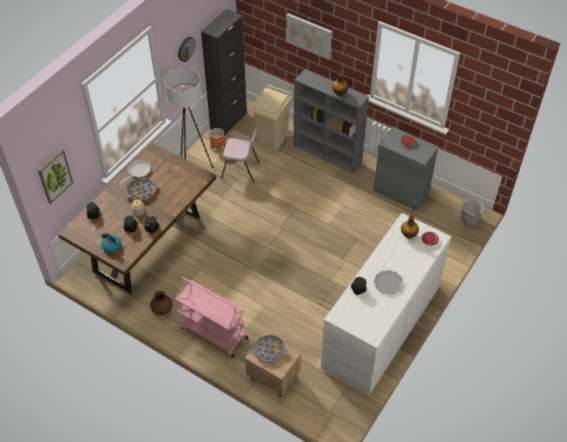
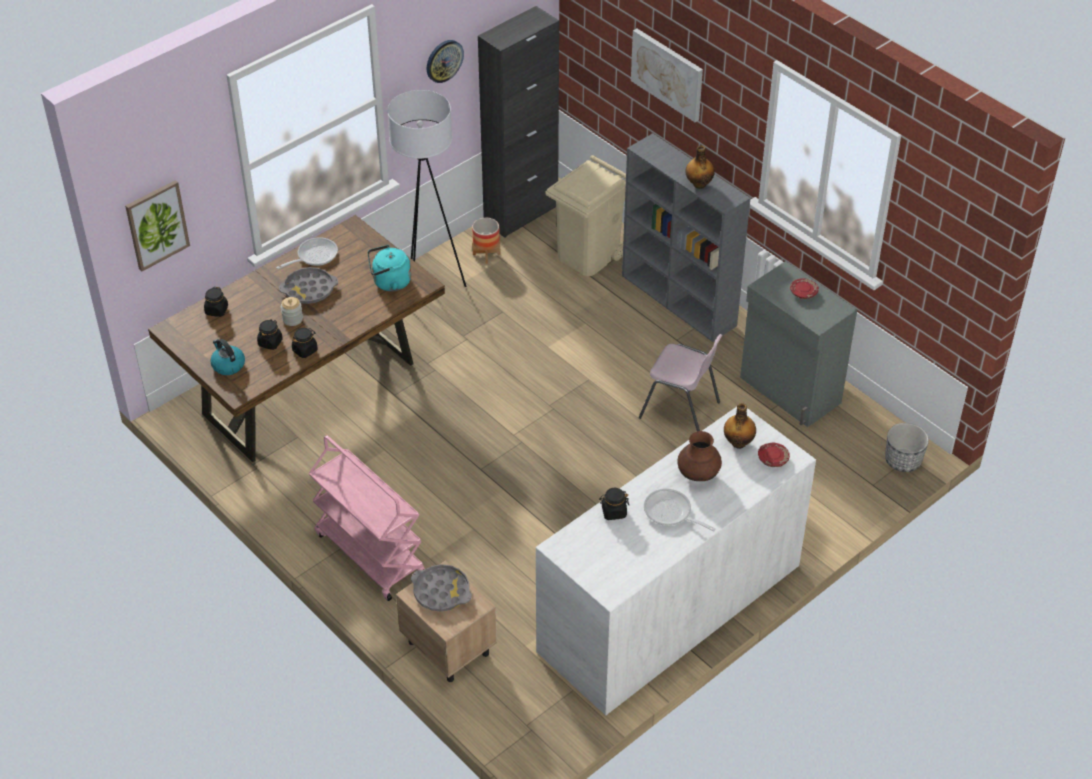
camera: 15 degrees right, 5 degrees down
(162, 310) = (297, 500): brown vase -> brown vase (698, 475)
(185, 179) = (389, 282): none -> turquoise kettle
(240, 171) = (512, 300): pink chair -> pink chair (680, 410)
(388, 283) = (671, 513): plate -> frying pan

